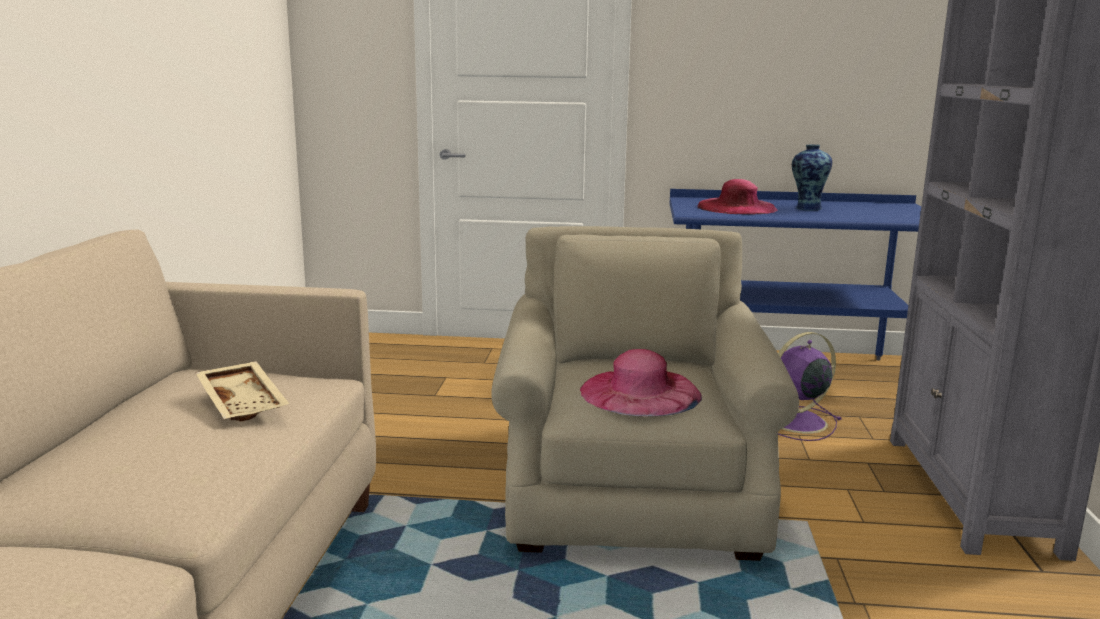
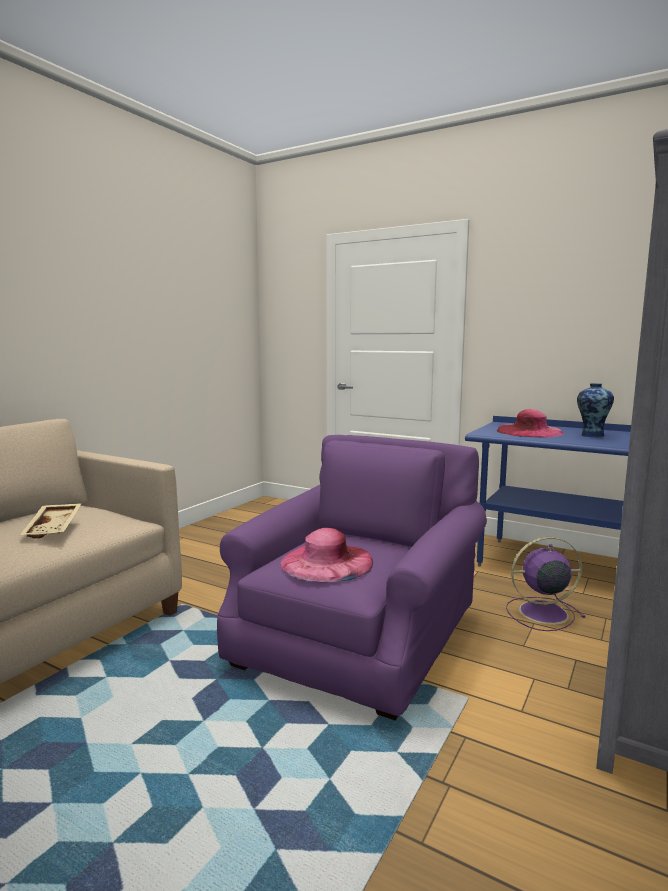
camera: 25 degrees right, 5 degrees down
(631, 486) = (357, 636): beige armchair -> purple armchair

